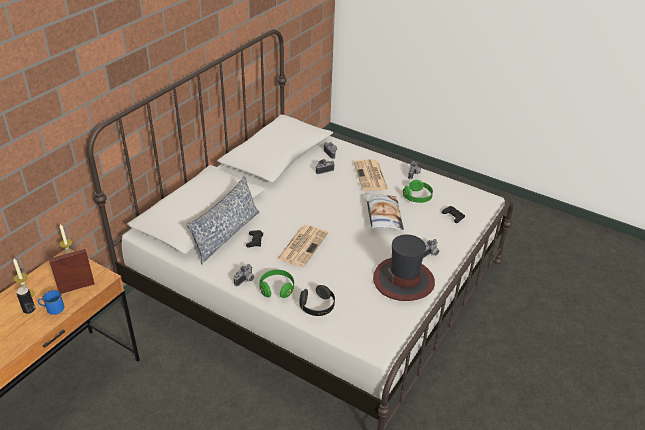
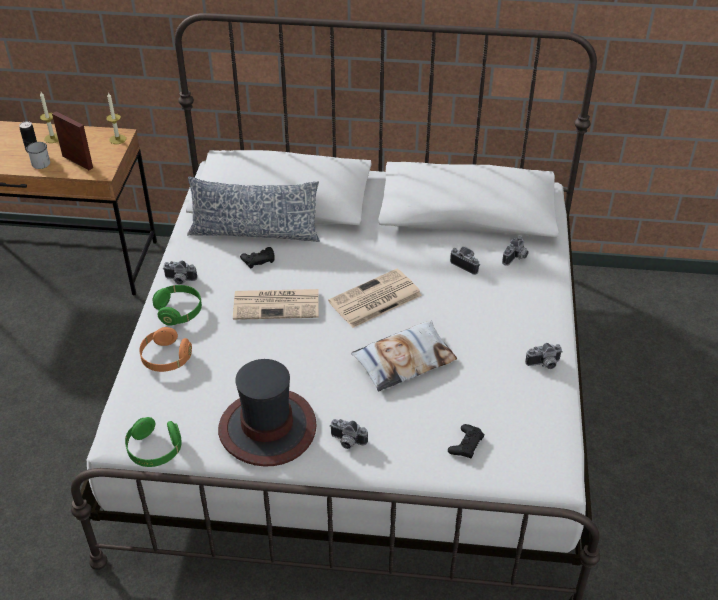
camera: 65 degrees right, 5 degrees up
(52, 309) = (40, 162): blue mug -> white mug
(317, 306) = (166, 358): black headphones -> orange headphones
(371, 176) = (494, 317): newspaper -> newspaper (374, 299)
(417, 197) = (483, 387): green headphones -> green headphones (154, 450)

